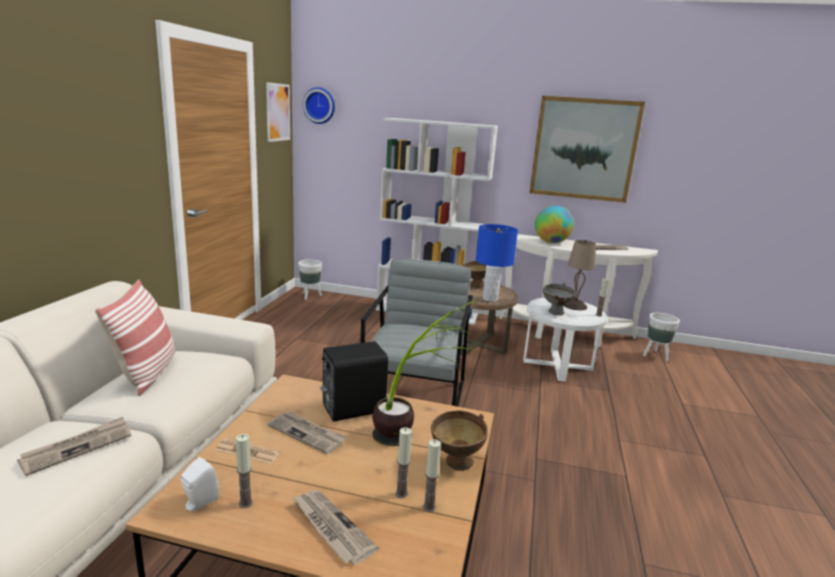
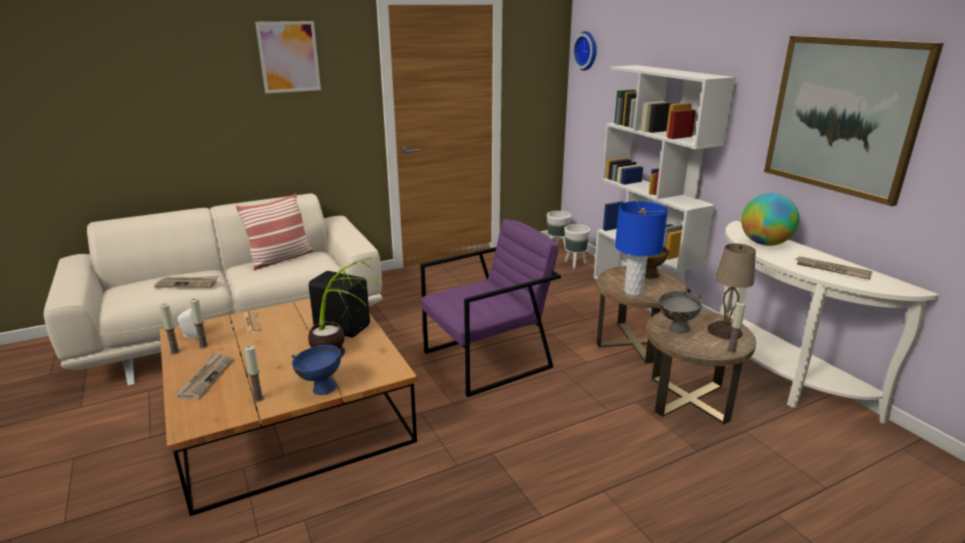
camera: 50 degrees right, 5 degrees up
(278, 112) = (541, 59): picture -> picture (289, 57)
(307, 434) = (291, 328): newspaper -> none
(401, 493) = (262, 384): candle -> candle (175, 352)
(415, 397) = (487, 360): grey armchair -> purple armchair
(455, 464) = (319, 388): brown bowl -> blue bowl
(557, 365) = (689, 399): white side table -> brown side table
(655, 356) = (869, 454): white planter -> white planter (575, 264)

